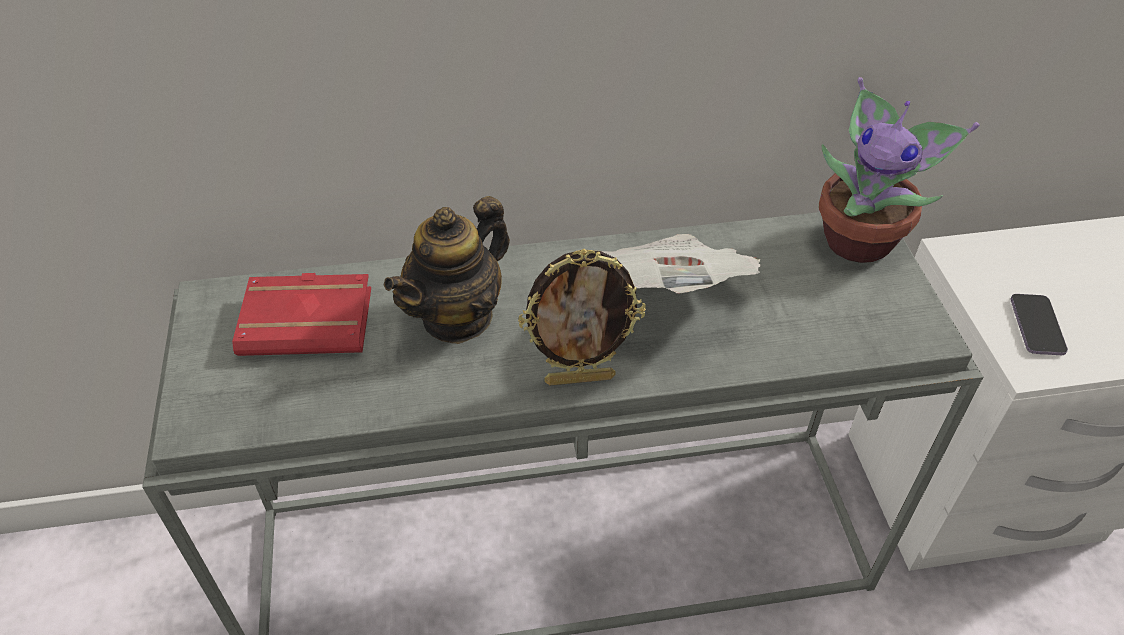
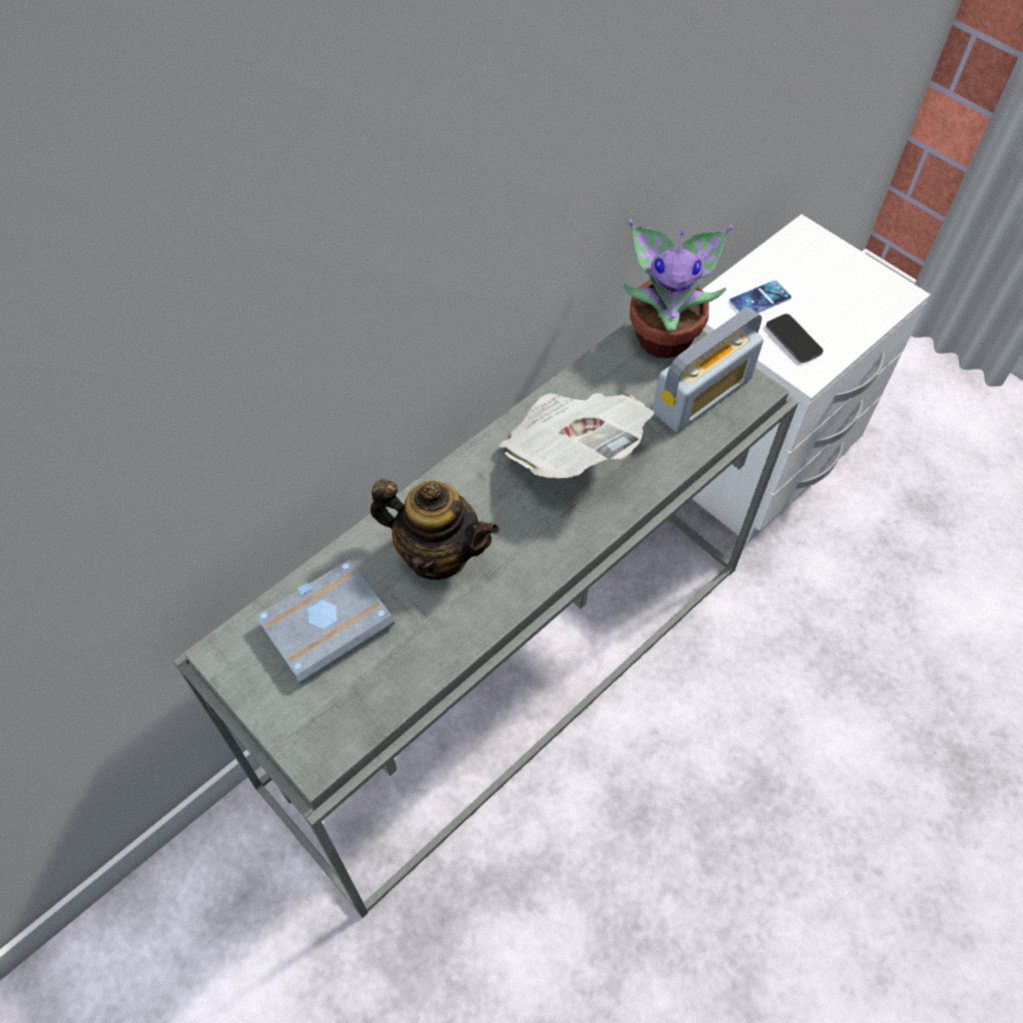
camera: 35 degrees left, 10 degrees up
(310, 320) = (327, 621): red book -> grey book
(457, 316) = (437, 554): teapot -> teapot turned 75 degrees counterclockwise
(580, 378) = (563, 552): picture frame -> none
(860, 311) = (702, 395): none -> radio
(1023, 271) = (760, 299): none -> phone

